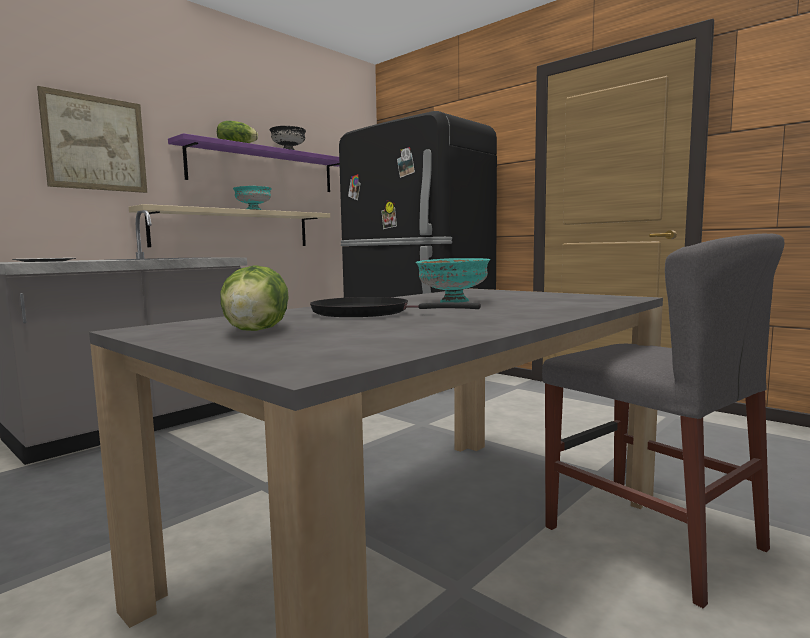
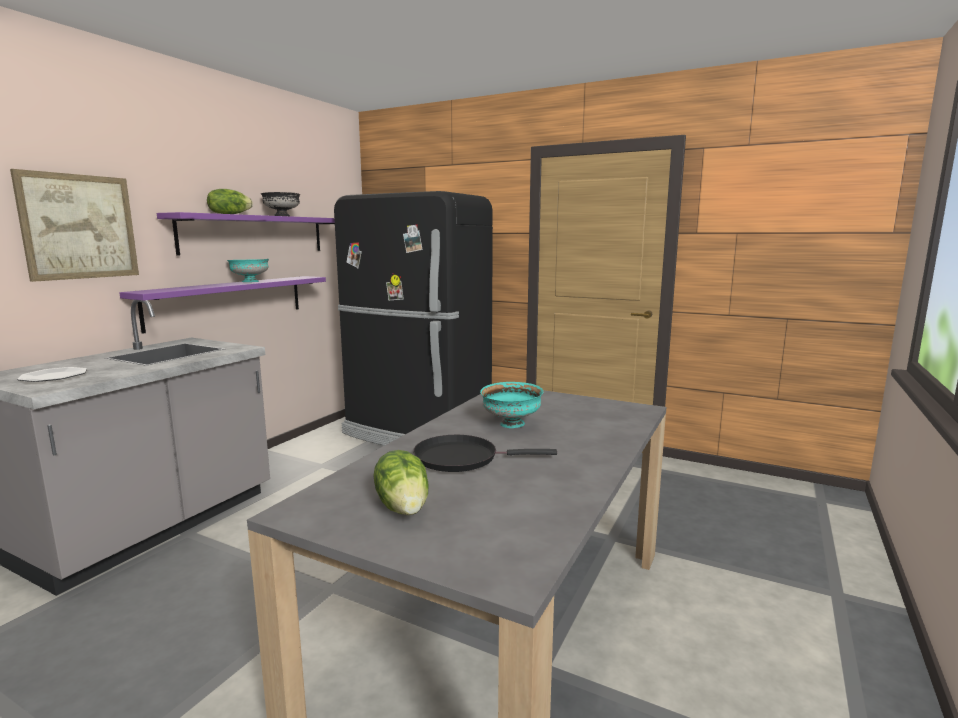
camera: 15 degrees left, 5 degrees up
(234, 228) = (228, 301): beige shelf -> purple shelf
(651, 537) = (663, 596): grey chair -> none

